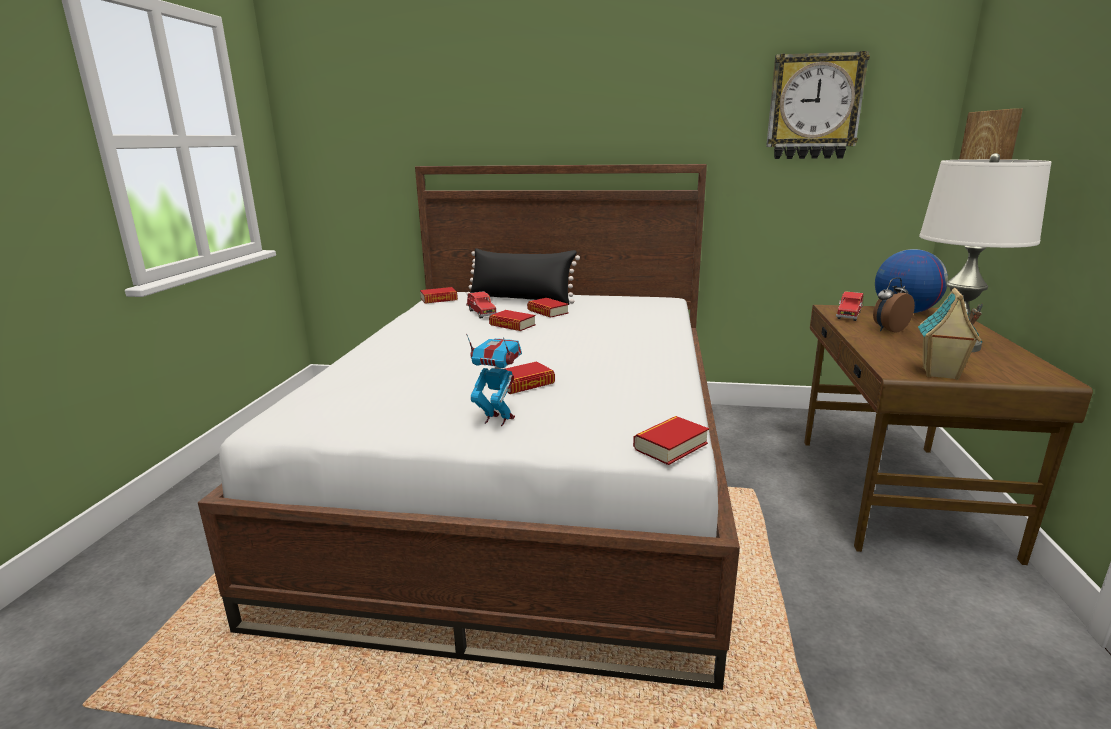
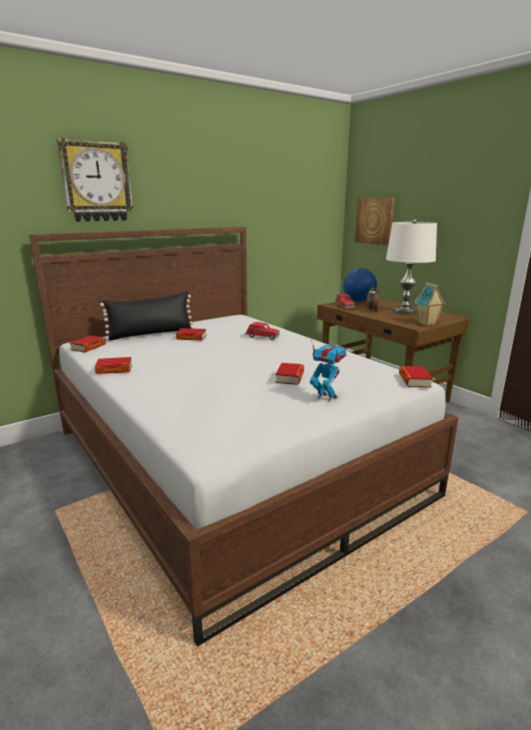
camera: 45 degrees left, 0 degrees up
(481, 313) = (150, 348): red toy car -> red toy car (262, 337)
(498, 419) = (326, 397): toy robot -> toy robot turned 60 degrees clockwise
(512, 325) = (192, 350): book -> book (114, 369)
(814, 107) = (289, 192): wall clock -> wall clock (96, 182)

